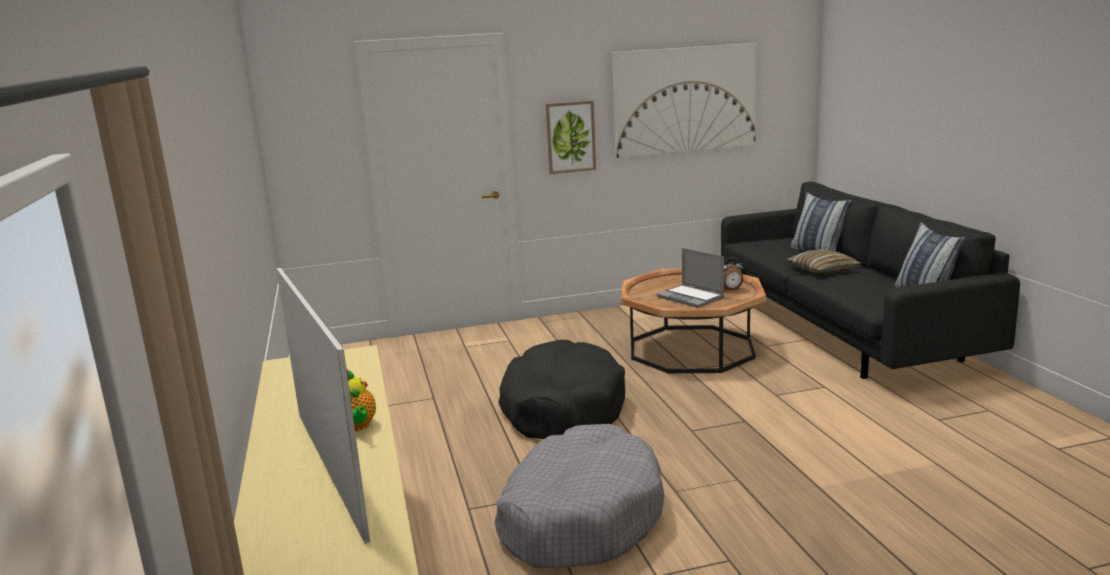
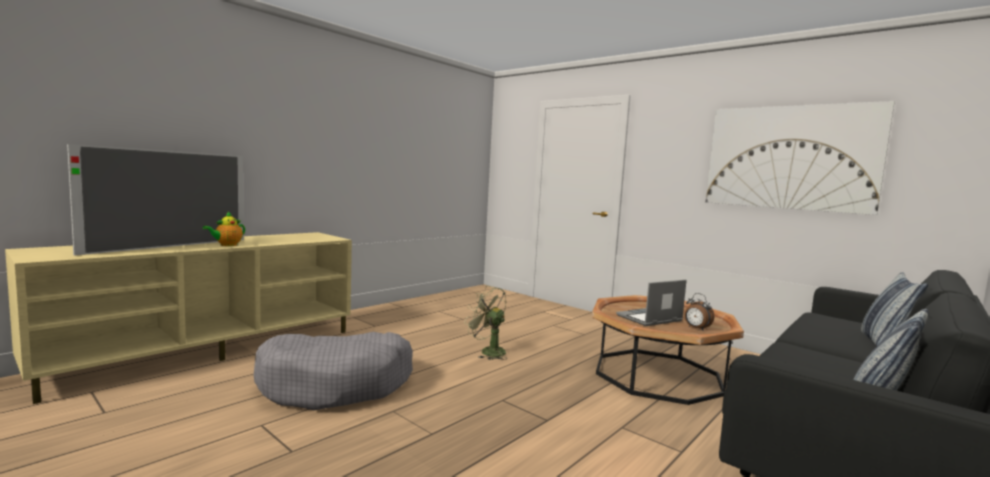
camera: 55 degrees right, 10 degrees down
(562, 408) = (488, 351): black dog bed -> green fan
(570, 137) = (669, 179): picture -> none
(691, 297) = (649, 318): laptop -> laptop turned 45 degrees clockwise
(822, 270) = (830, 351): pillow -> none

